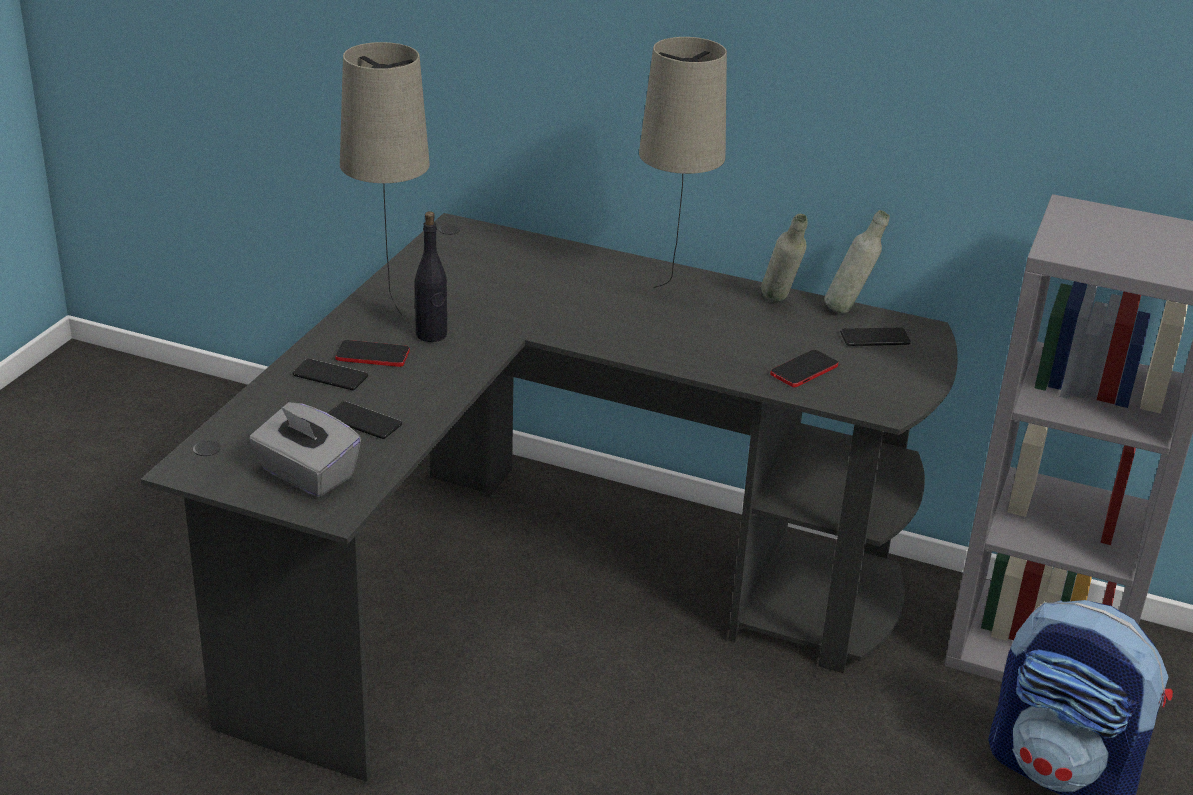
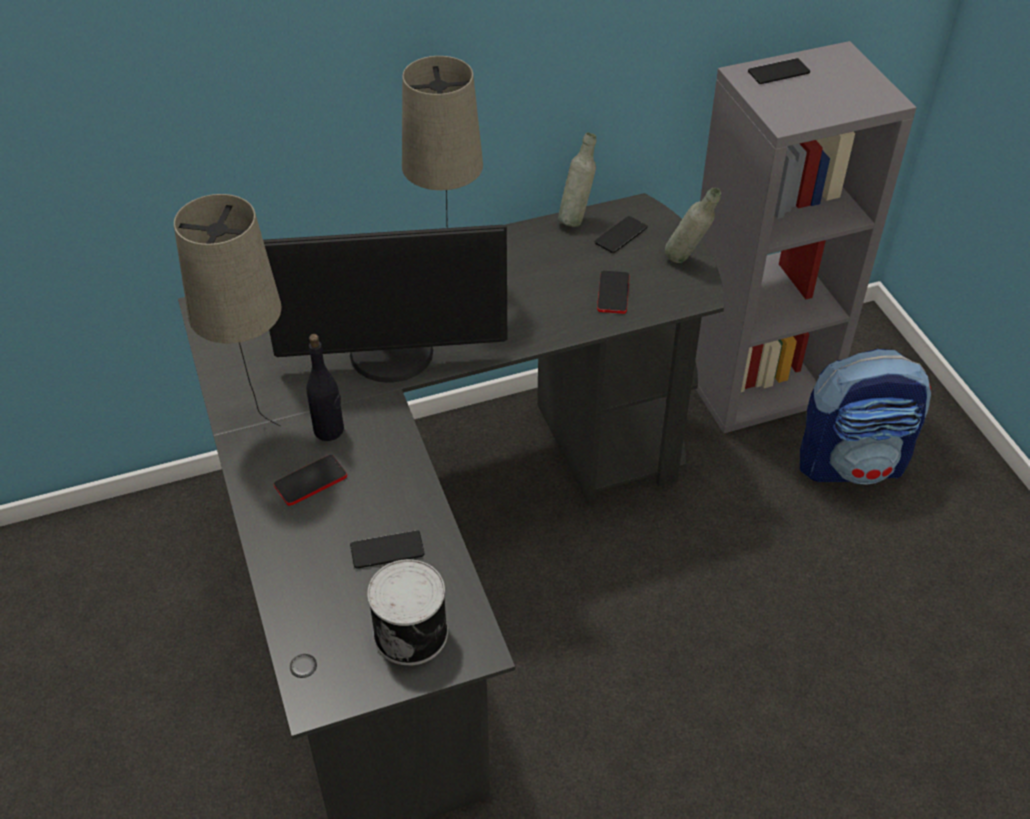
camera: 40 degrees left, 15 degrees up
(306, 474) = (412, 632): grey tissue box -> can
(330, 376) = (305, 524): phone -> phone (778, 72)
(548, 318) = (392, 356): none -> monitor
(780, 303) = (528, 240): grey bottle -> grey bottle (687, 261)

